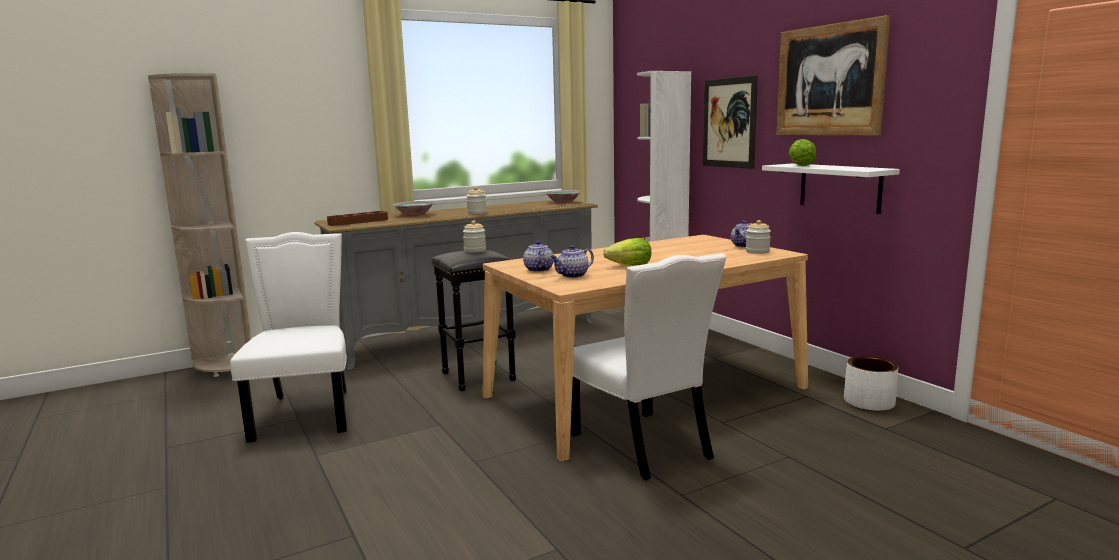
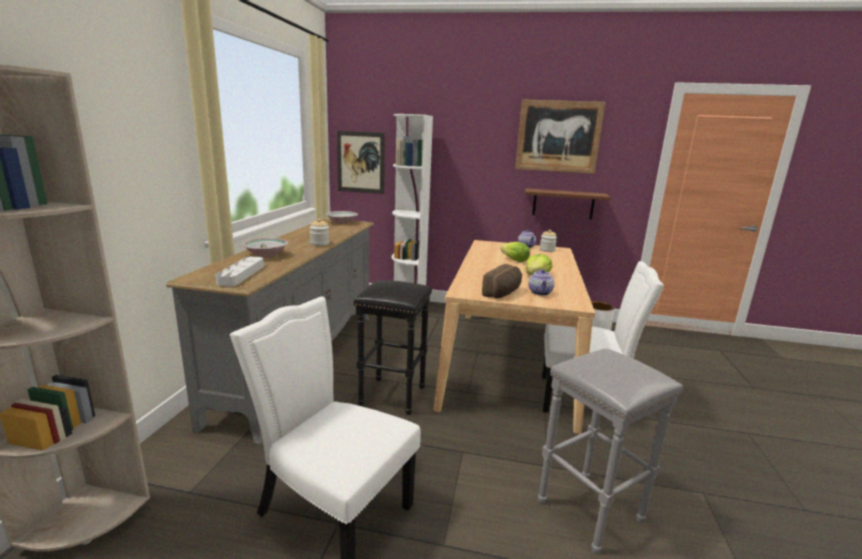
camera: 50 degrees left, 5 degrees up
(358, 222) = (241, 274): brown tray -> grey tray
(431, 495) = (587, 510): none -> grey stool
(475, 250) = (395, 284): jar -> none
(538, 269) = (503, 293): teapot -> bread
(729, 123) = (468, 158): picture -> picture (360, 162)
(800, 165) = (548, 191): lettuce -> lettuce (514, 260)
(840, 187) = (563, 204): white shelf -> brown shelf

